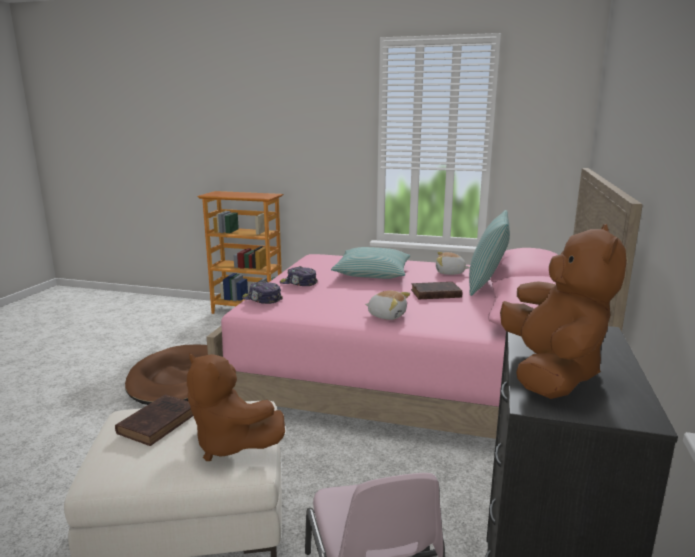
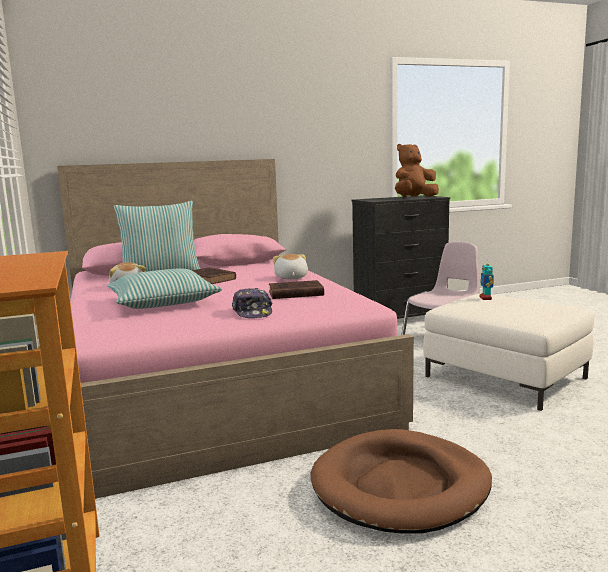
camera: 125 degrees left, 5 degrees down
(159, 422) = (518, 313): brown book -> brown book (294, 294)
(230, 444) = (486, 298): brown plush toy -> toy robot
(262, 299) = (331, 308): cap -> none

